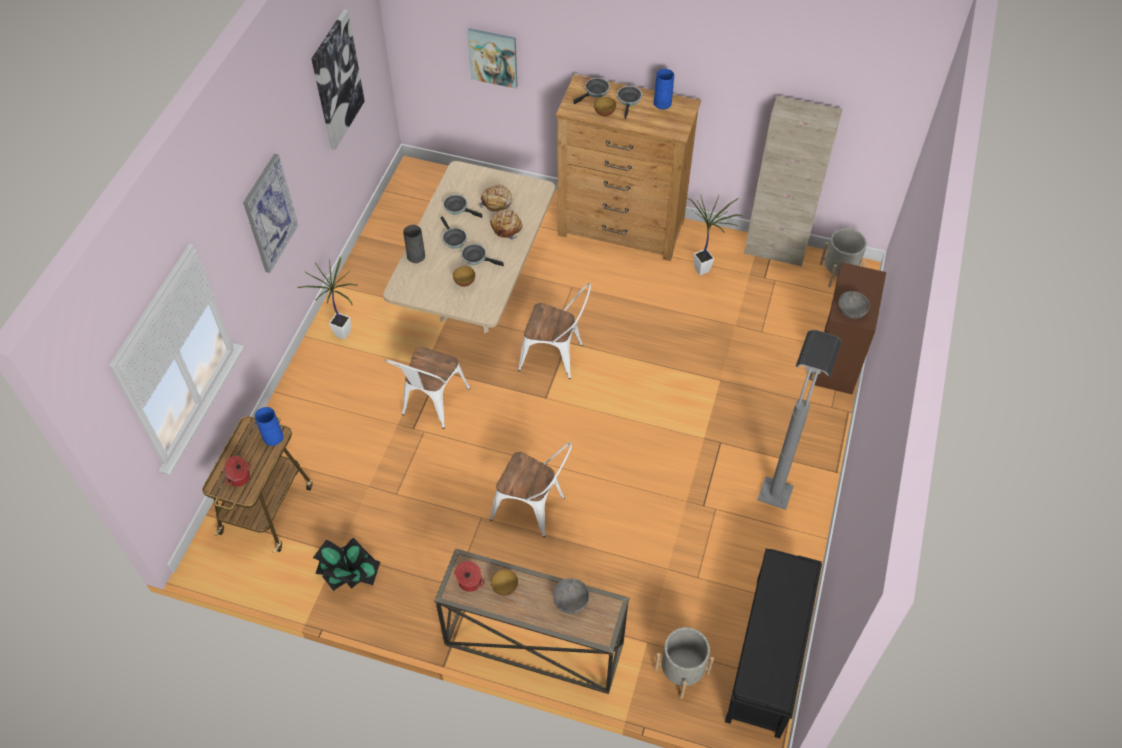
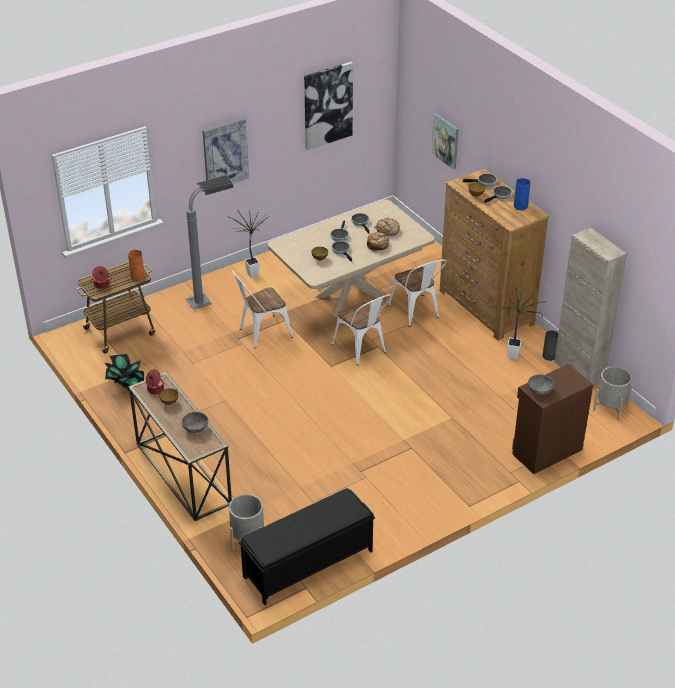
camera: 40 degrees right, 15 degrees down
(273, 437) = (138, 276): blue vase -> orange vase
(416, 256) = (308, 233): grey vase -> grey vase (549, 356)
(534, 509) = (259, 413): white chair -> white chair (416, 313)
(780, 477) = (427, 486): grey floor lamp -> grey floor lamp (212, 299)

